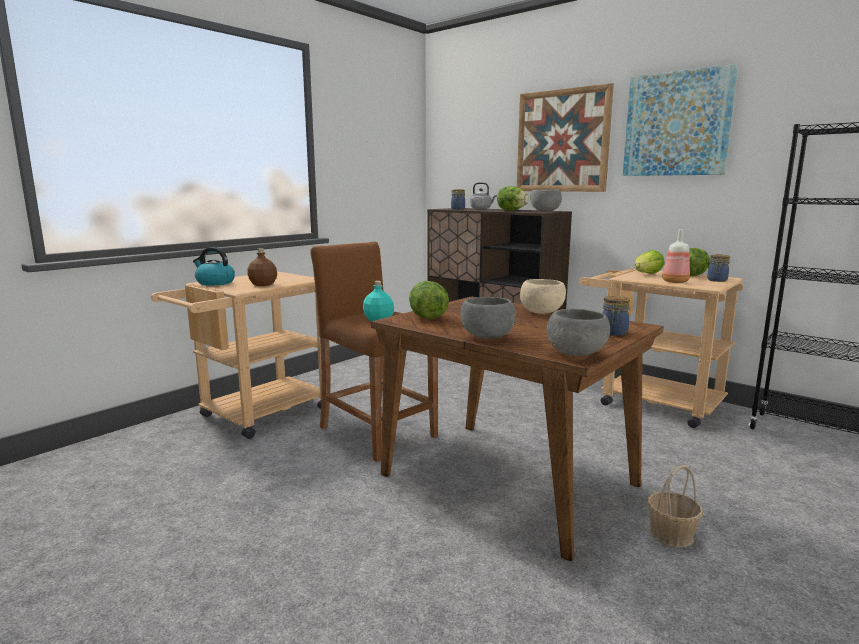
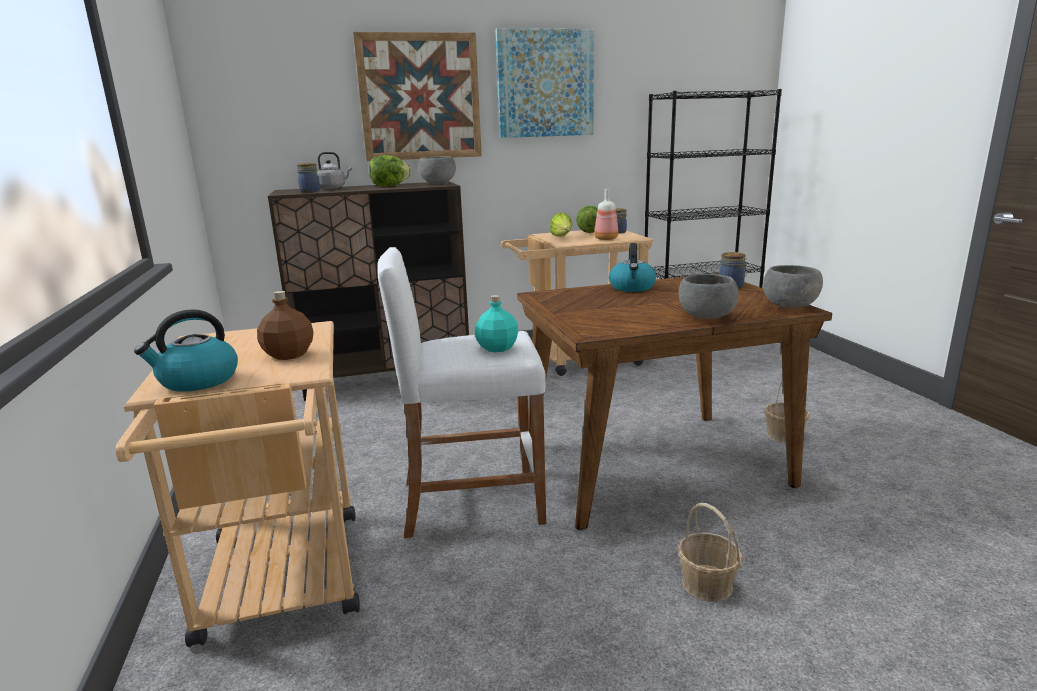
camera: 55 degrees left, 5 degrees up
(359, 540) = (707, 584): none -> basket
(377, 432) = (472, 501): brown stool -> white stool
(427, 317) = (595, 321): lettuce -> none
(542, 312) = (632, 287): beige bowl -> kettle

